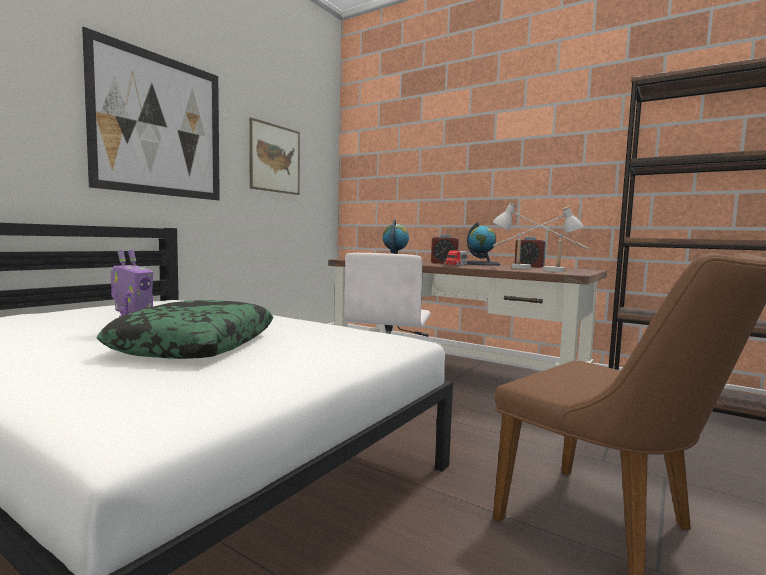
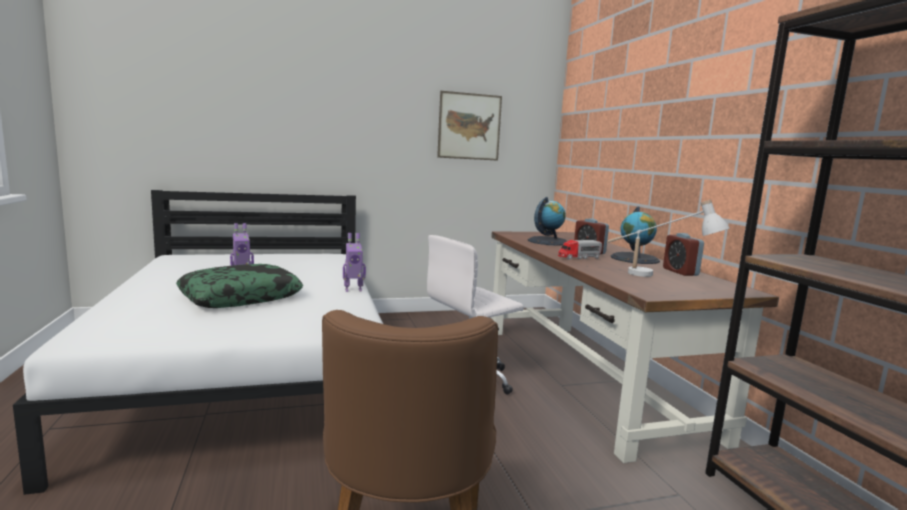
camera: 40 degrees right, 5 degrees up
(159, 125) = (349, 111): picture -> none
(293, 320) = (353, 289): none -> toy robot
(537, 270) = (634, 281): white table lamp -> none

